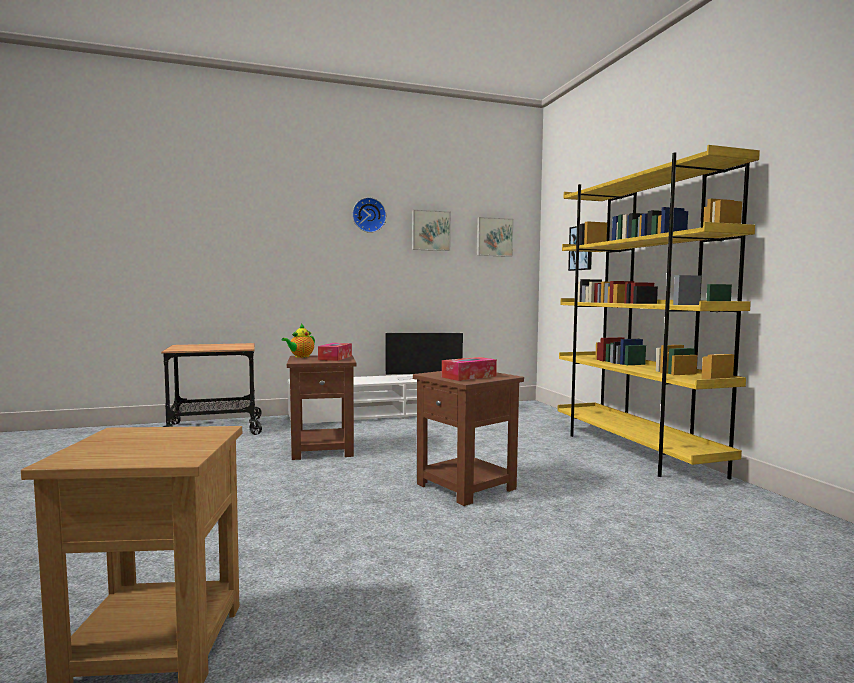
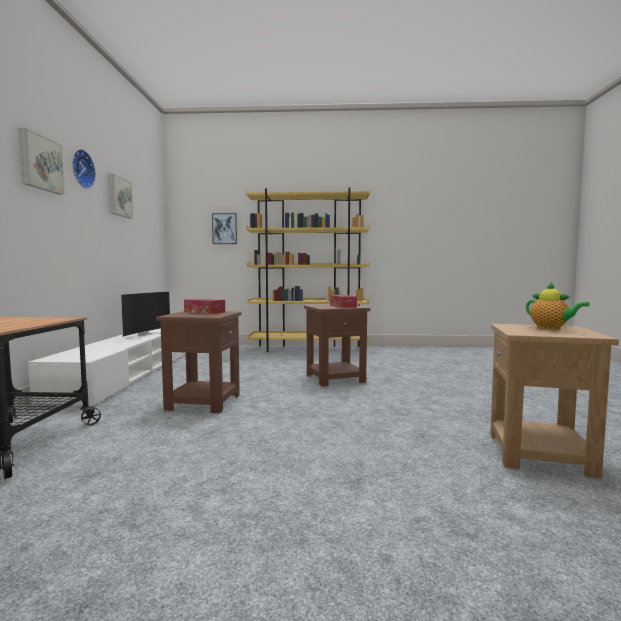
camera: 70 degrees left, 0 degrees up
(300, 357) = (176, 315): teapot -> teapot (551, 328)
(494, 237) = (149, 211): picture -> picture (40, 163)

